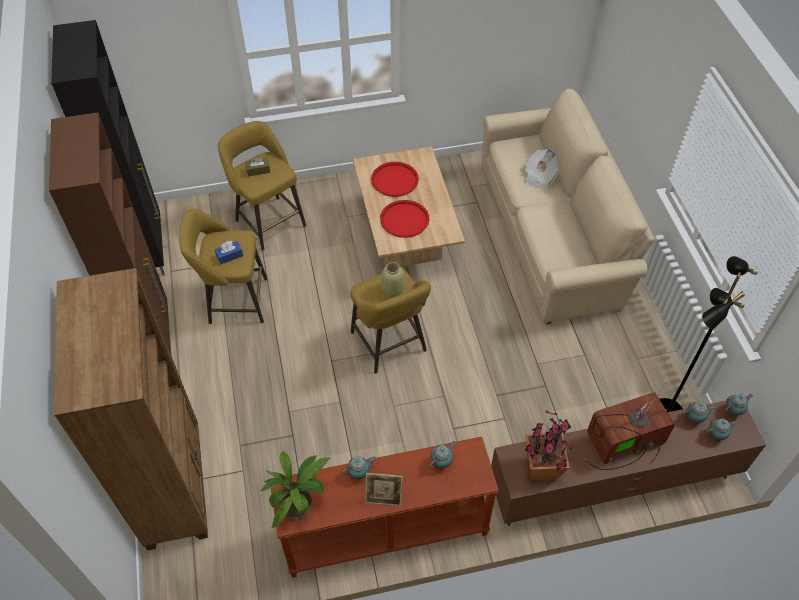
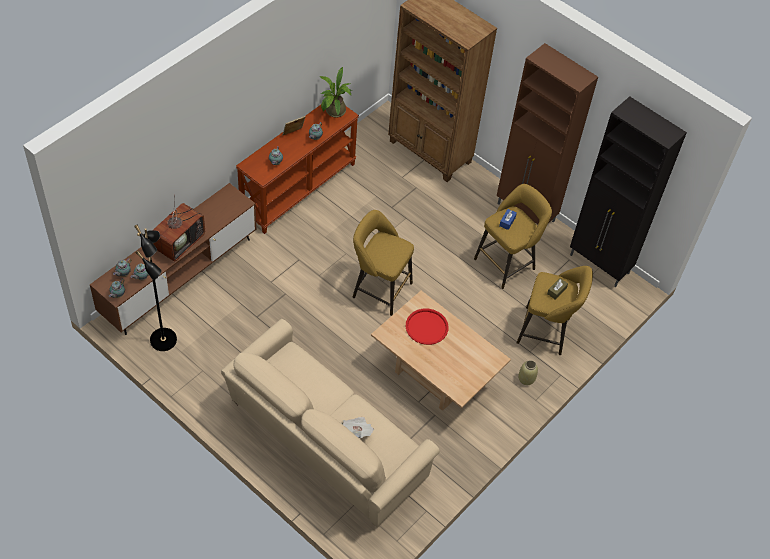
camera: 140 degrees right, 0 degrees up
(393, 290) = (384, 253): beige vase -> beige vase (526, 379)
(395, 180) = (462, 357): red tray -> none
(541, 468) = (221, 205): potted plant -> none

